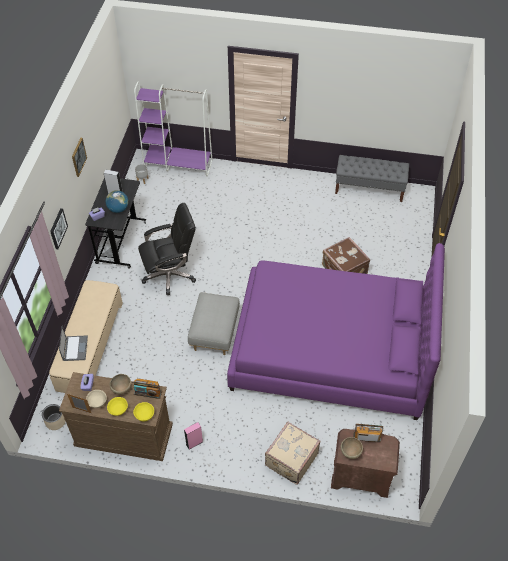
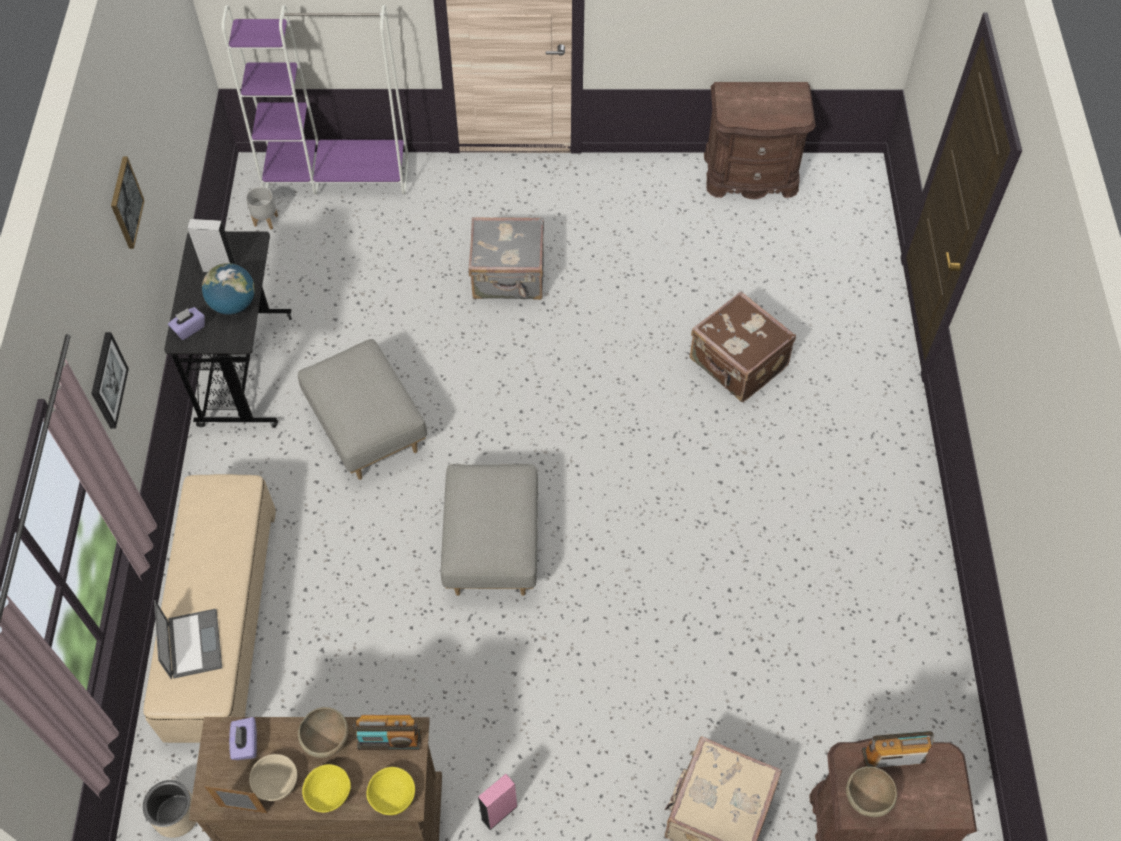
camera: 10 degrees left, 5 degrees up
(170, 275) = (368, 429): black office chair -> grey ottoman
(247, 218) = (509, 277): none -> grey suitcase
(330, 350) = (748, 548): purple bed -> none
(369, 189) = (751, 177): grey bench -> brown nightstand

